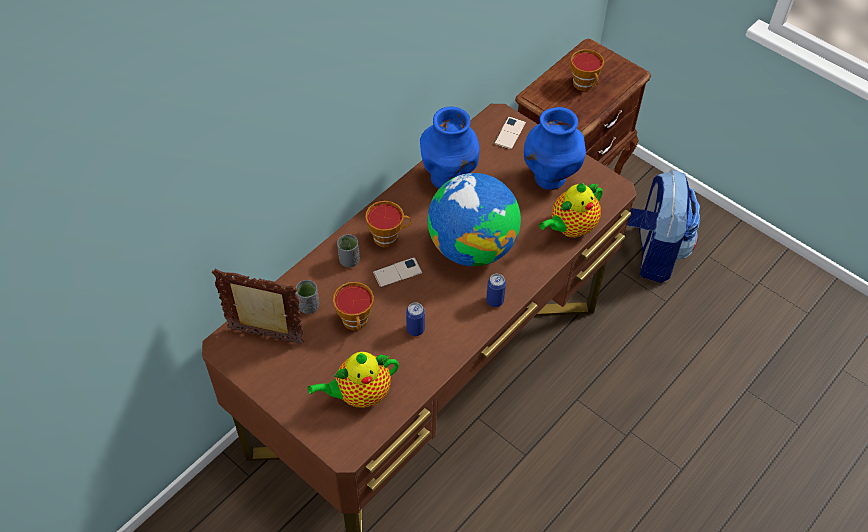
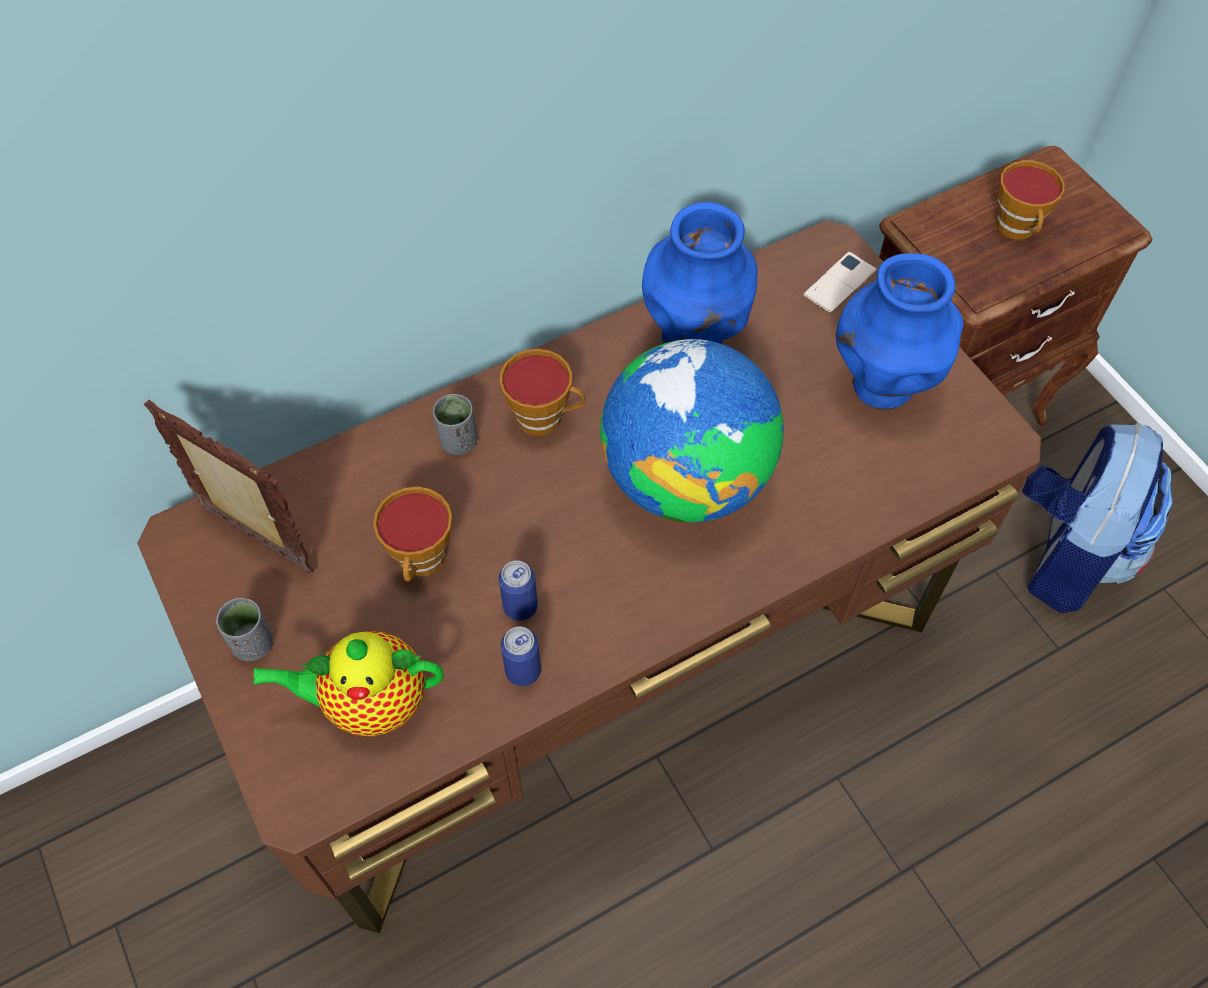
camera: 20 degrees right, 5 degrees up
(308, 306) = (353, 506): grey cup -> grey cup (253, 644)
(397, 272) = (533, 488): phone -> none
(494, 301) = (688, 594): can -> can (523, 671)
(570, 228) = (886, 493): teapot -> none

